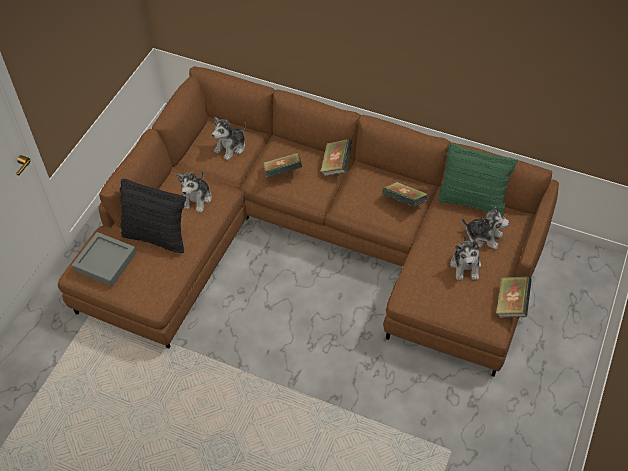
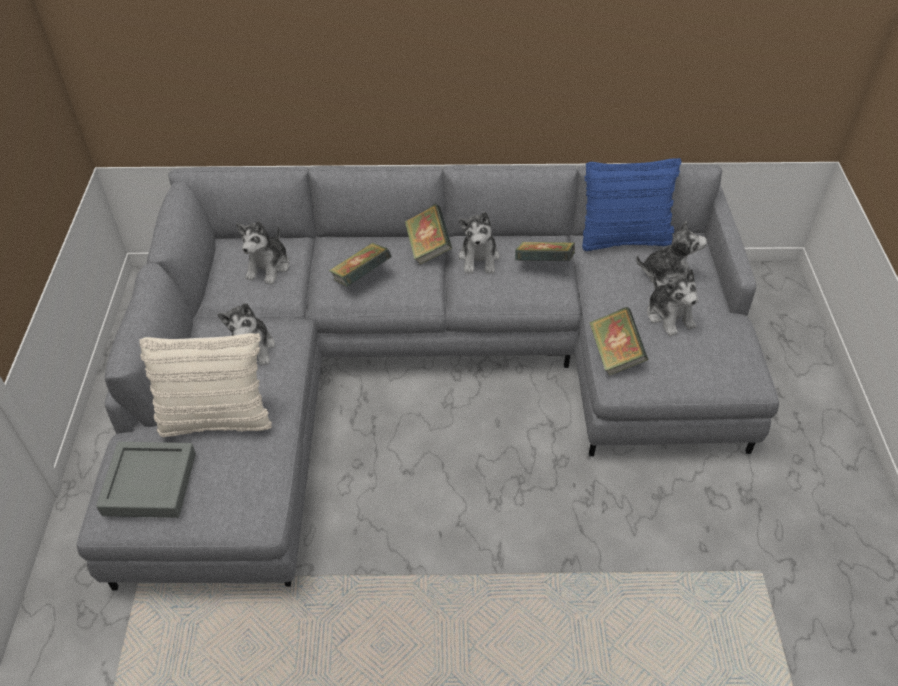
camera: 25 degrees left, 5 degrees down
(157, 237) = (218, 419): black pillow -> beige pillow
(310, 242) = (419, 368): brown sofa -> grey sofa
(365, 184) = (479, 258): none -> plush toy
(472, 201) = (624, 239): green pillow -> blue pillow
(511, 304) = (754, 344): book -> book (615, 354)

